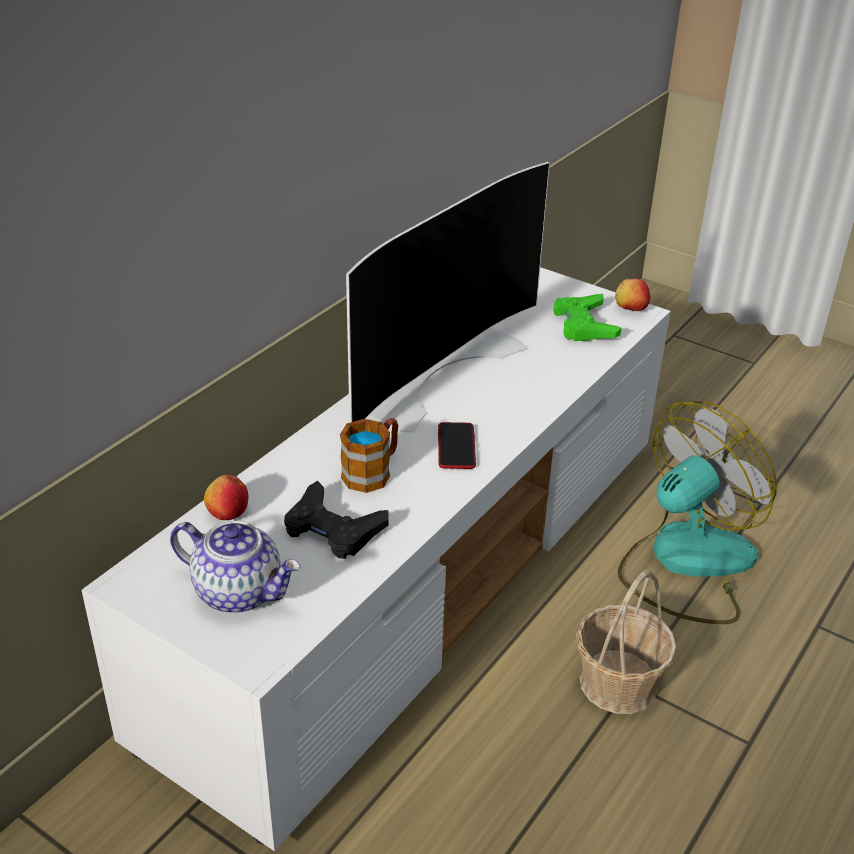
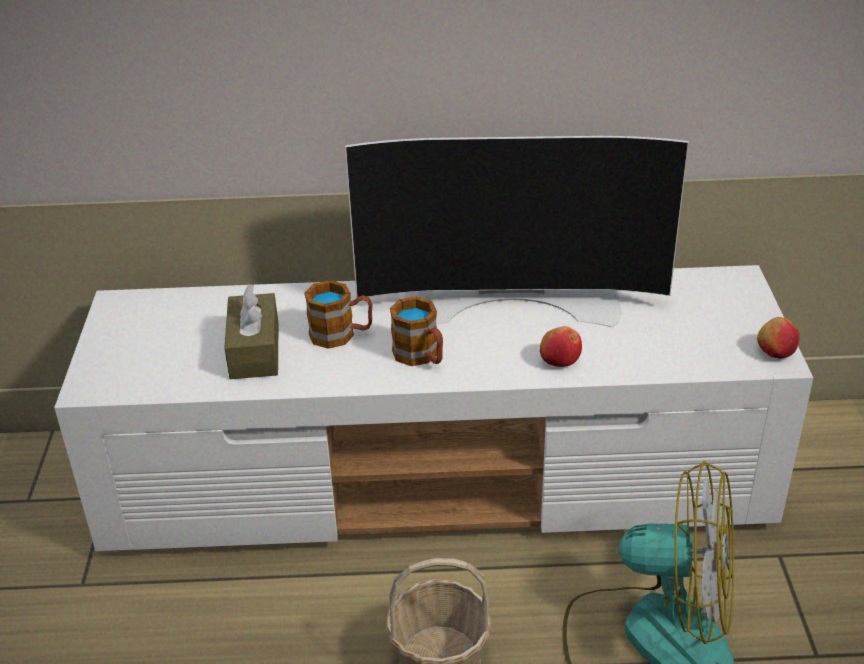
camera: 55 degrees right, 0 degrees up
(227, 512) = (225, 300): apple -> apple (559, 360)
(239, 591) = (149, 347): teapot -> none
(333, 529) = (254, 350): black game controller -> brown tissue box
(456, 447) = (421, 357): phone -> mug
(584, 324) = (702, 339): green game controller -> none

